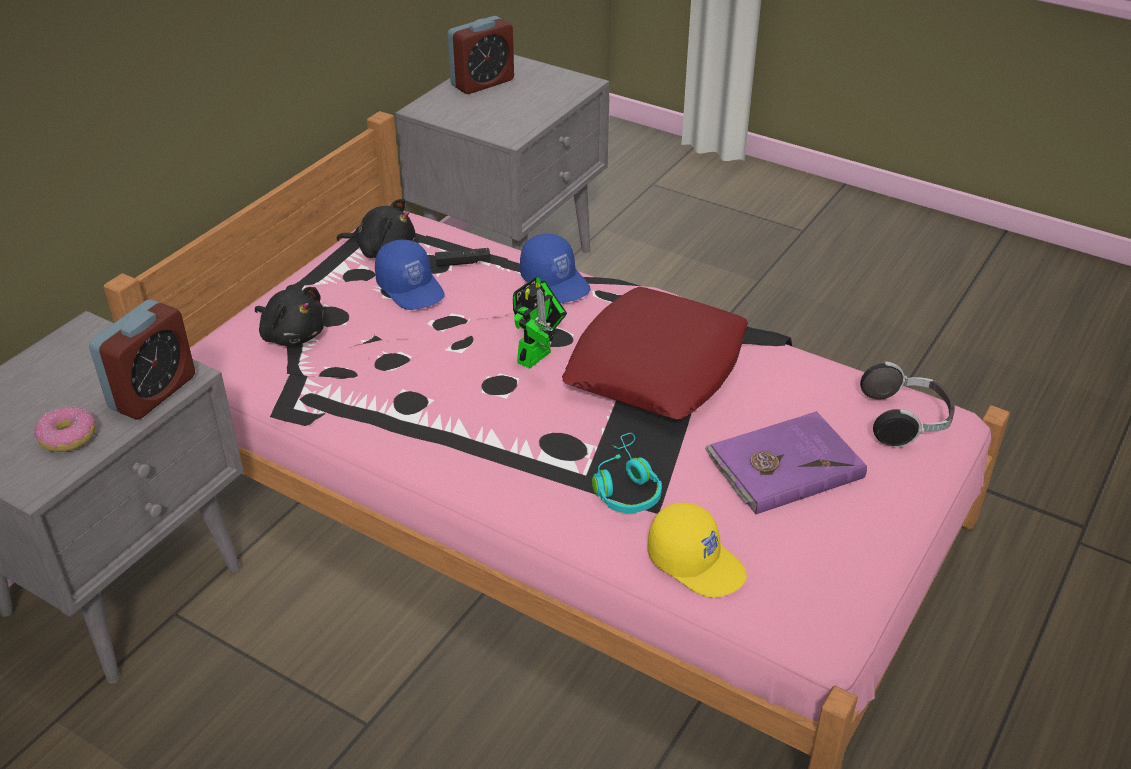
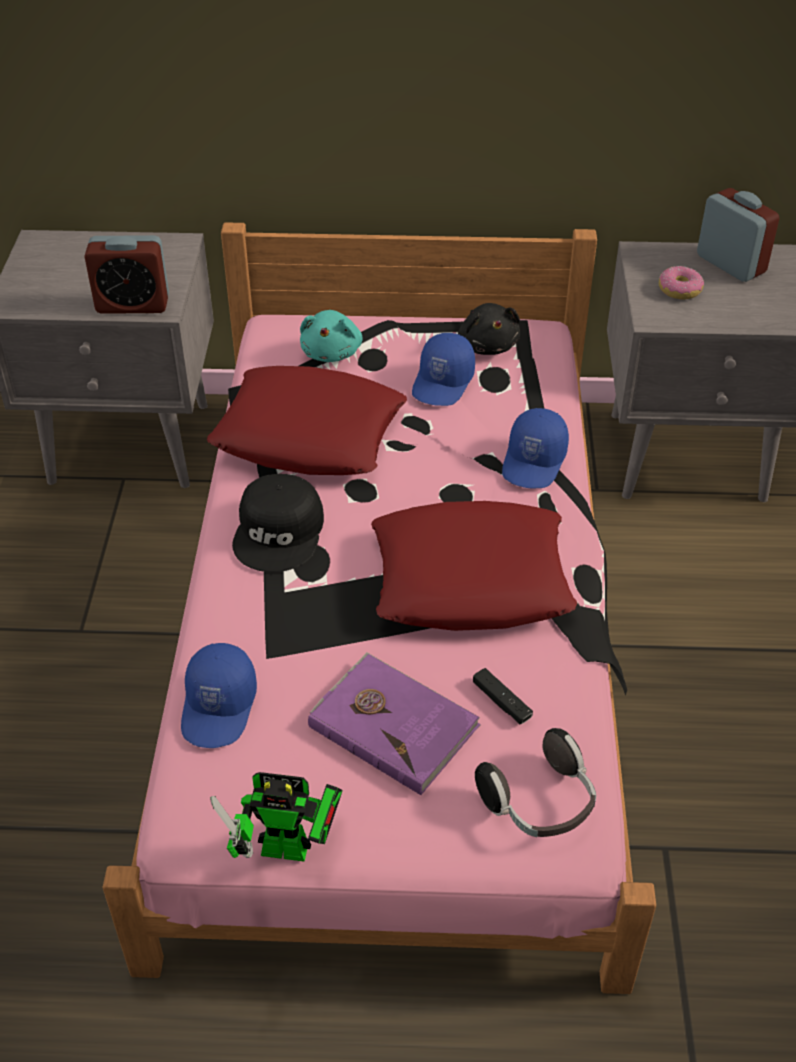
camera: 60 degrees right, 5 degrees up
(68, 437) = (63, 294): donut -> donut (680, 290)
(292, 335) = (332, 352): black plush toy -> turquoise plush toy
(395, 388) = (309, 434): none -> red pillow
(463, 262) = (512, 396): black game controller -> black game controller (501, 702)
(482, 83) = (730, 264): alarm clock -> alarm clock turned 150 degrees counterclockwise
(508, 451) = (280, 532): none -> black cap
(538, 354) = (420, 495): toy robot -> toy robot (293, 850)
(625, 487) = (286, 623): turquoise headphones -> none
(696, 562) = (220, 707): yellow cap -> blue cap

